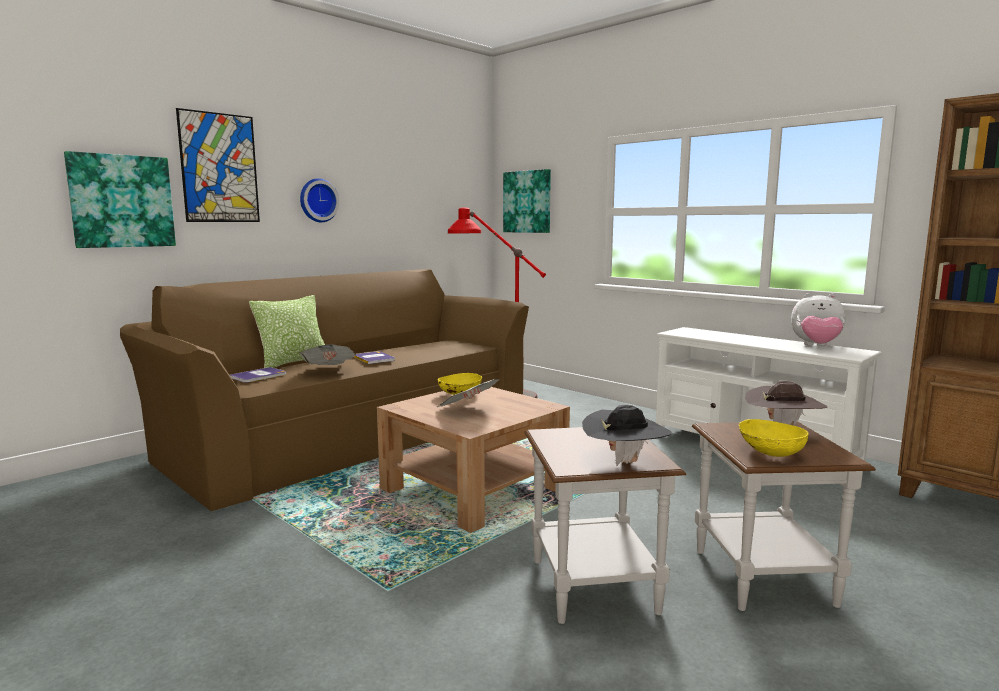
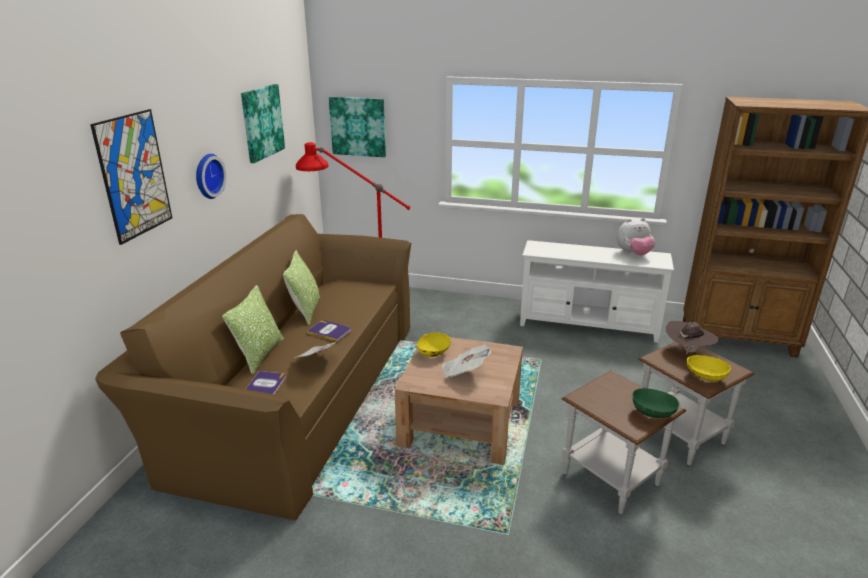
camera: 30 degrees left, 15 degrees up
(122, 201) = (66, 247): picture -> picture (262, 122)
(381, 348) = (305, 310): none -> pillow
(624, 462) = (653, 412): black hat -> green bowl

